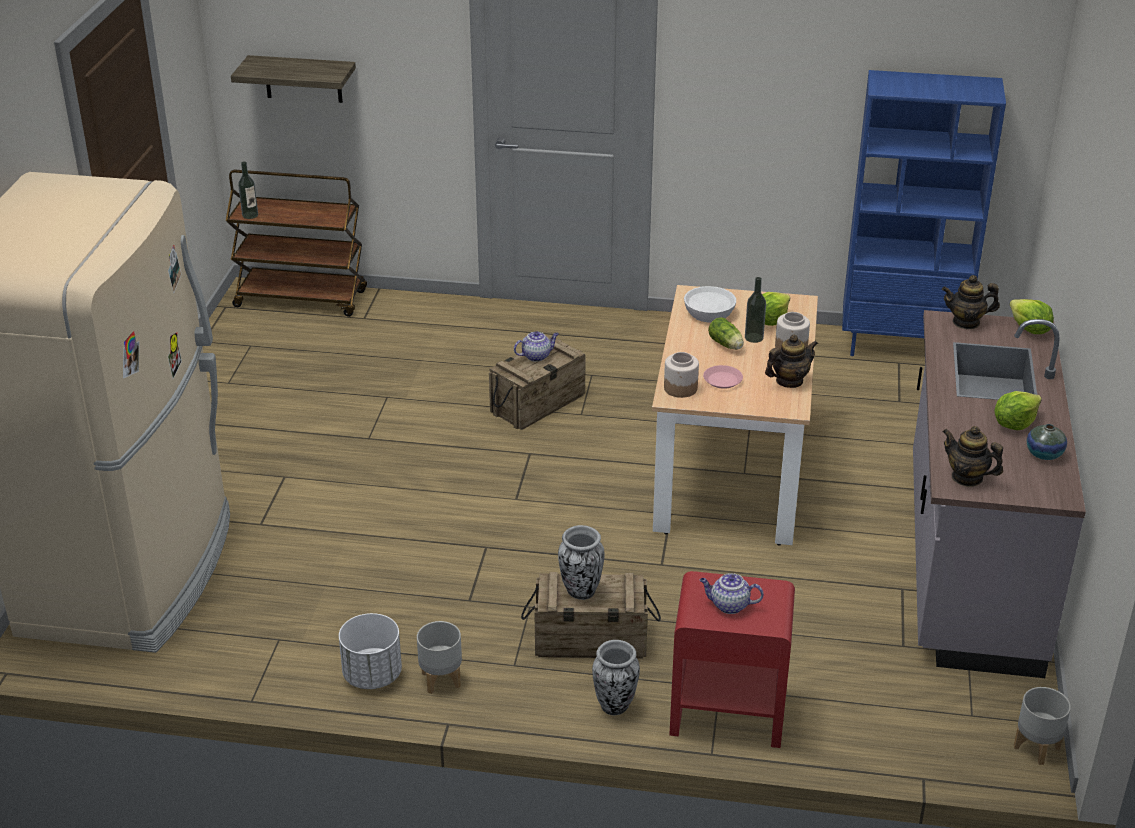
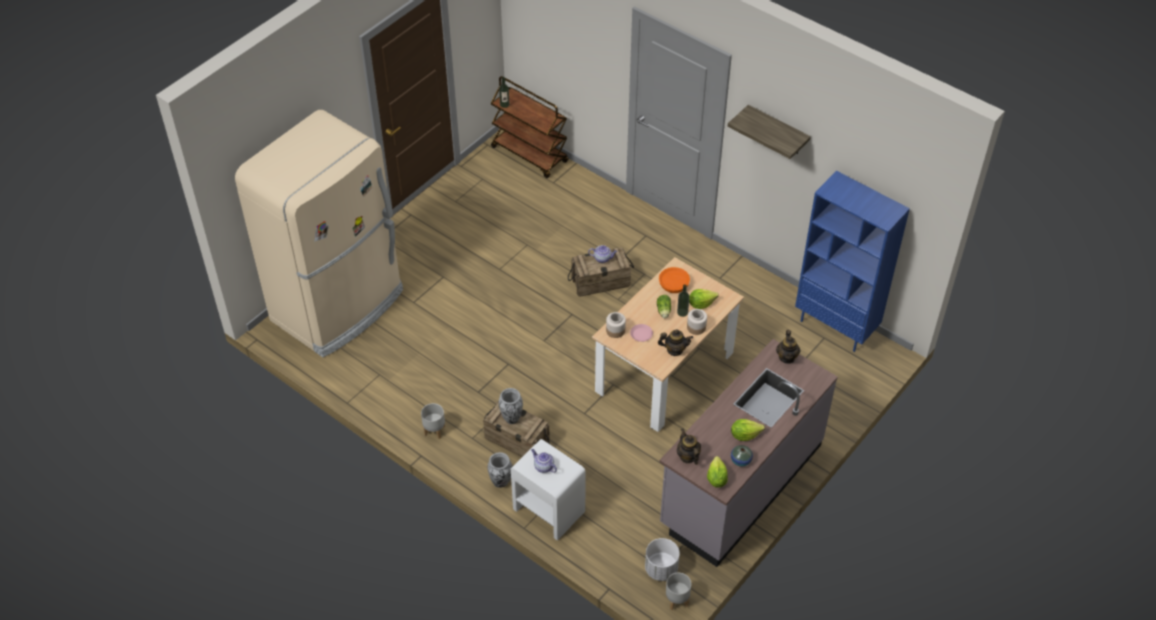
camera: 30 degrees right, 15 degrees up
(303, 79) = (546, 42): shelf -> shelf (777, 131)
(372, 675) = (406, 414): white planter -> white planter (661, 569)
(710, 313) = (674, 285): white bowl -> orange bowl
(726, 712) = (548, 510): red nightstand -> white nightstand
(966, 322) = (787, 357): teapot -> teapot turned 120 degrees counterclockwise
(1029, 330) = (816, 377): lettuce -> lettuce (716, 479)

